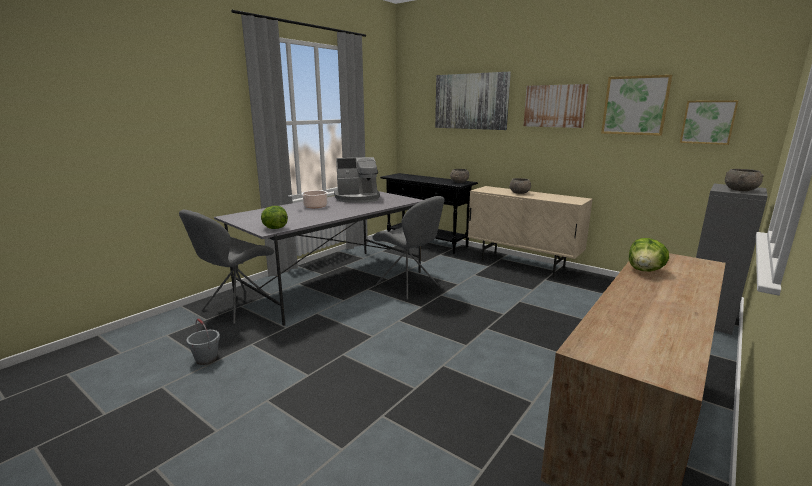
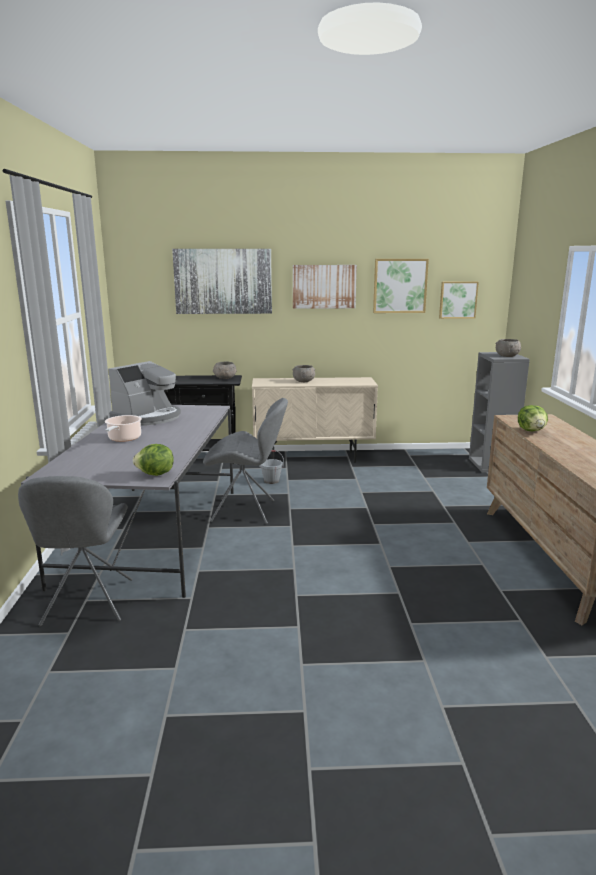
camera: 40 degrees left, 0 degrees up
(207, 359) = (162, 666): grey bucket -> grey bucket (271, 481)

